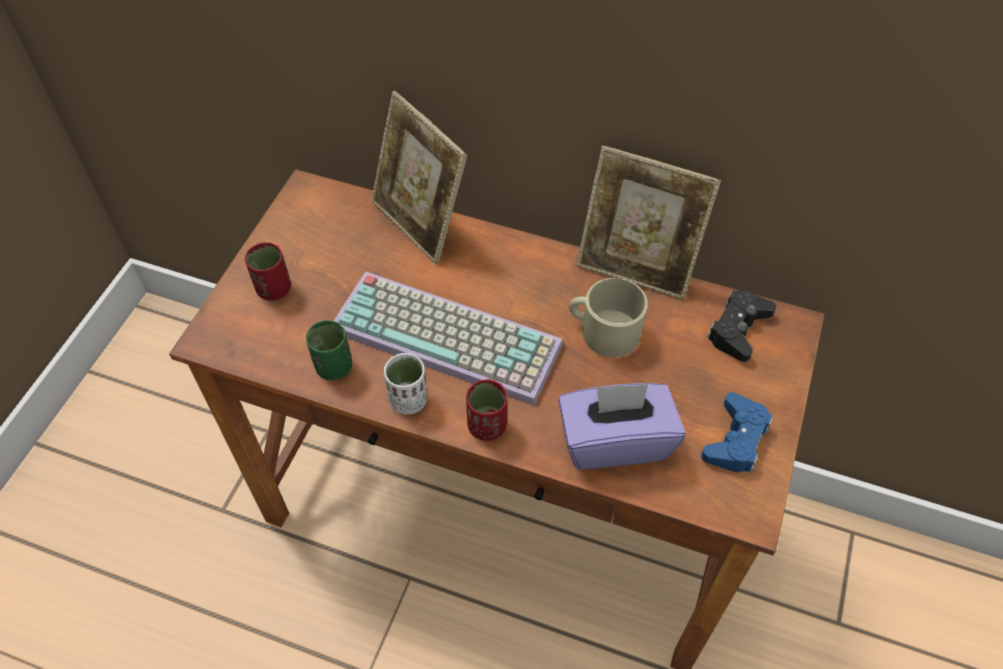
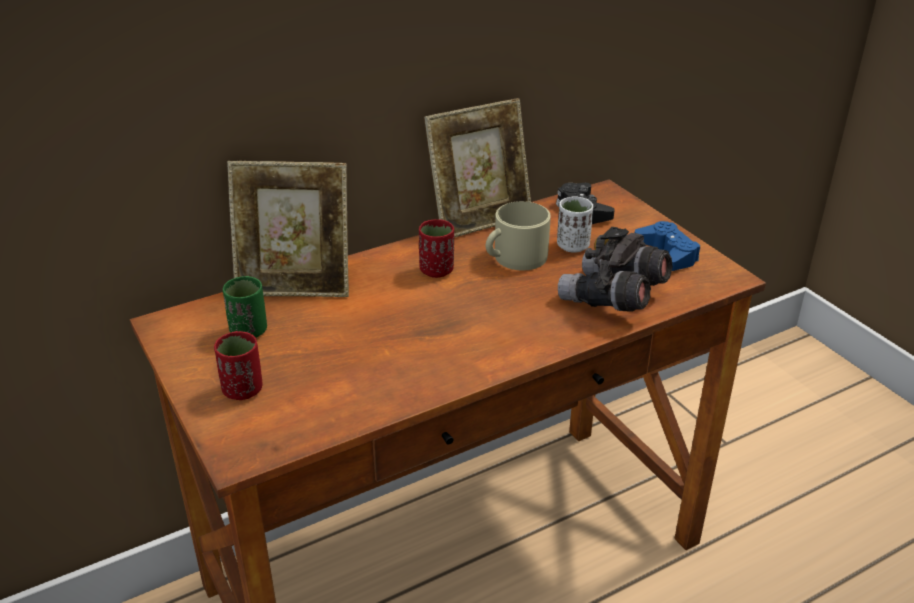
camera: 50 degrees left, 20 degrees down
(334, 367) = (374, 395): green cup -> green cup (249, 331)
(408, 400) = (460, 372): white cup -> white cup (573, 246)
(450, 335) = (426, 323): keyboard -> none
(487, 426) = (532, 346): red cup -> red cup (436, 270)
(614, 441) = (613, 298): purple tissue box -> grey binoculars

